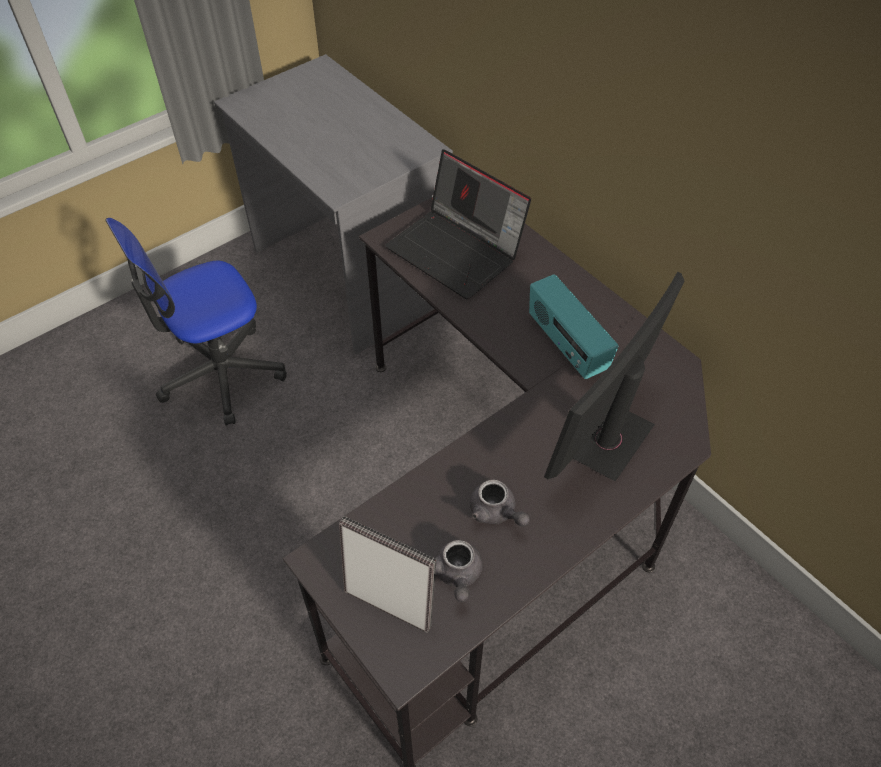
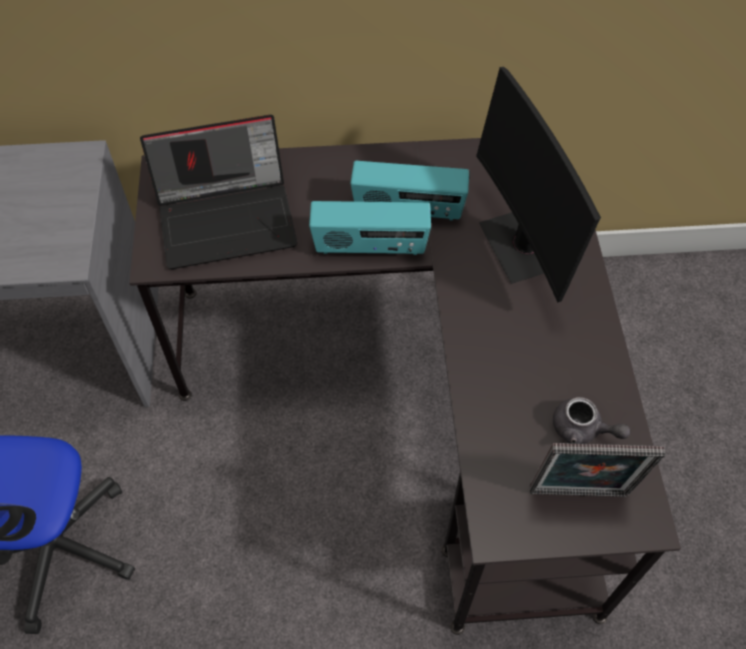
camera: 55 degrees left, 5 degrees up
(390, 603) = (578, 497): picture frame -> picture frame turned 150 degrees counterclockwise
(496, 512) = (541, 364): grey teapot -> none
(508, 342) = (370, 247): none -> radio

